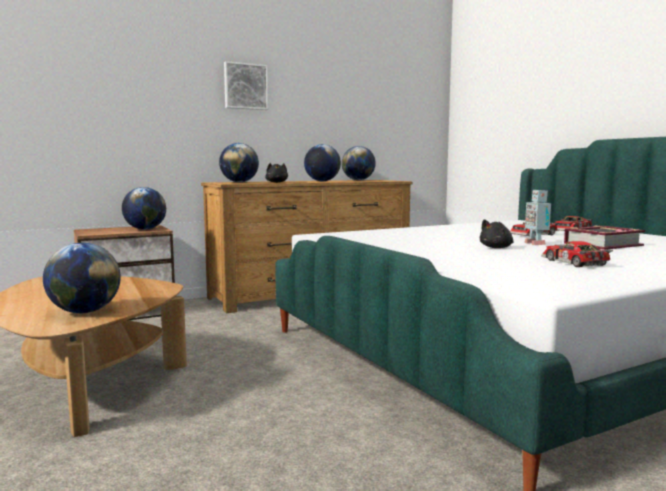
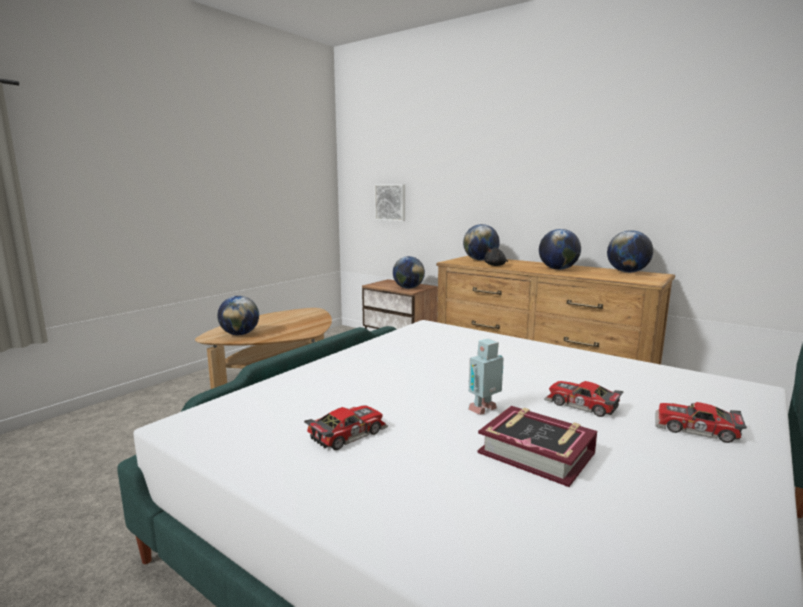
camera: 65 degrees right, 5 degrees up
(245, 86) = (515, 167): picture -> picture (390, 202)
(497, 248) = (424, 392): black plush toy -> none

